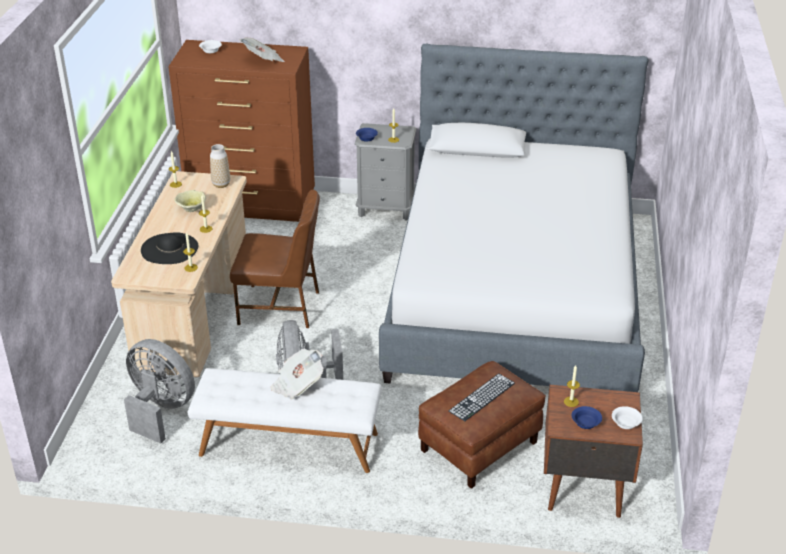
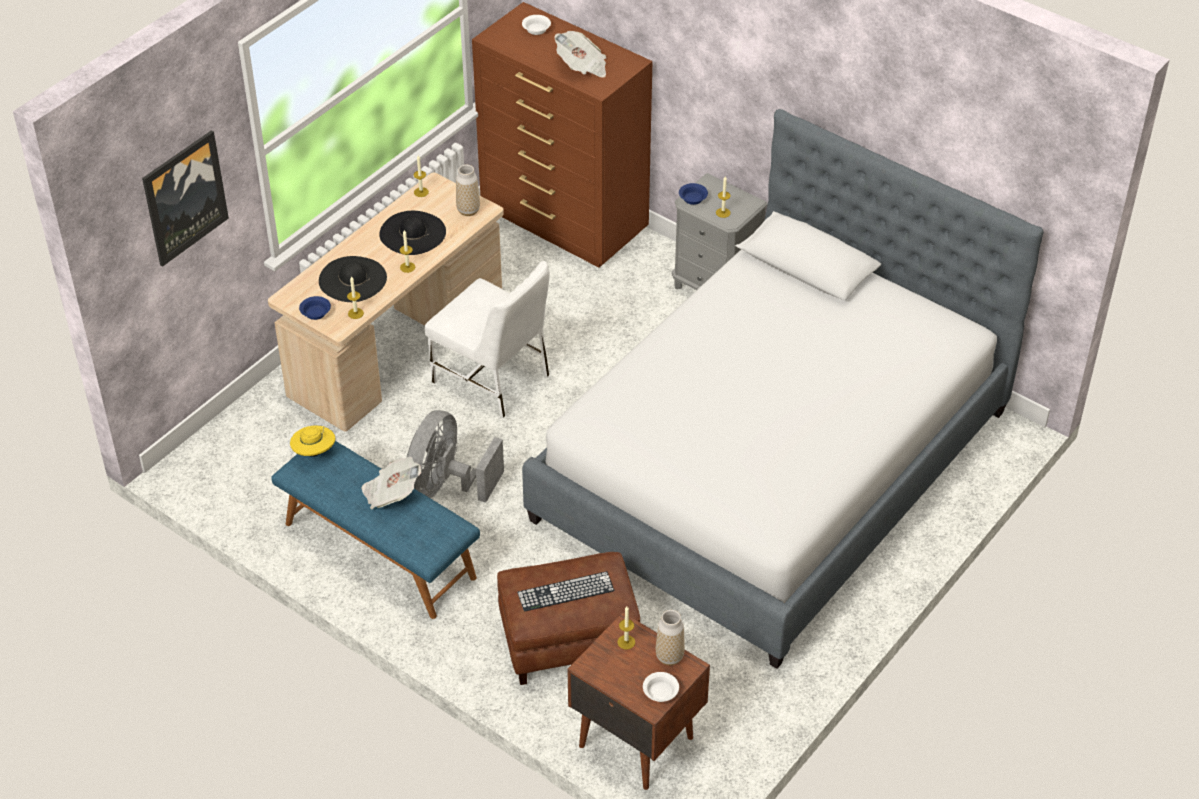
camera: 30 degrees right, 10 degrees up
(42, 192) = (184, 197): none -> picture
(160, 410) = (285, 455): grey fan -> none
(191, 208) = (412, 233): beige bowl -> black hat
(212, 380) = (314, 452): none -> yellow hat
(280, 307) = (493, 378): brown chair -> white chair
(288, 445) = (378, 551): white bench -> blue bench
(586, 423) = (619, 673): blue bowl -> blue bowl (315, 314)
(609, 398) = (669, 657): none -> vase

